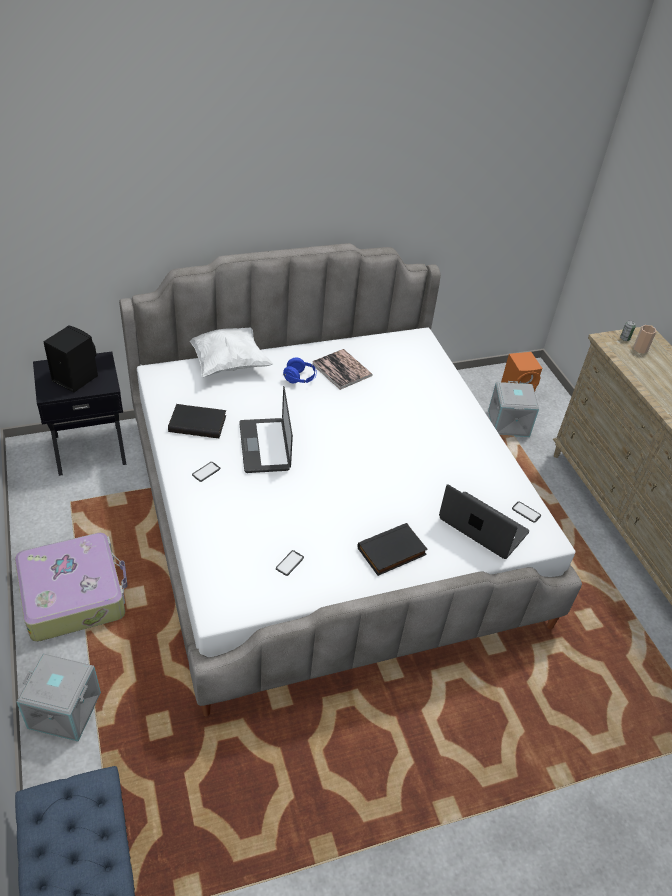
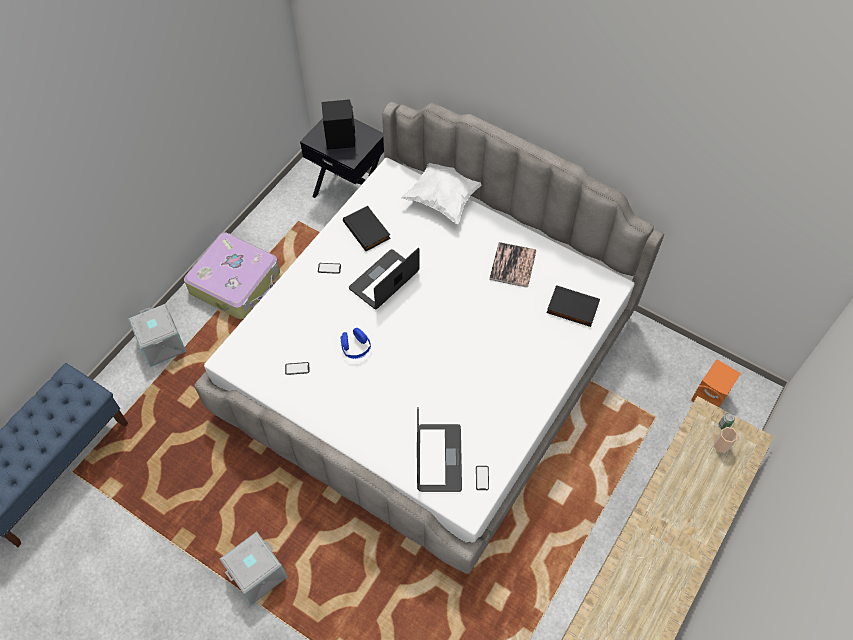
camera: 55 degrees right, 15 degrees up
(300, 378) = (474, 249): blue headphones -> blue headphones (356, 348)
(392, 552) = (360, 418): black book -> black book (572, 308)
(509, 423) = (661, 416): grey storage box -> grey storage box (257, 575)

